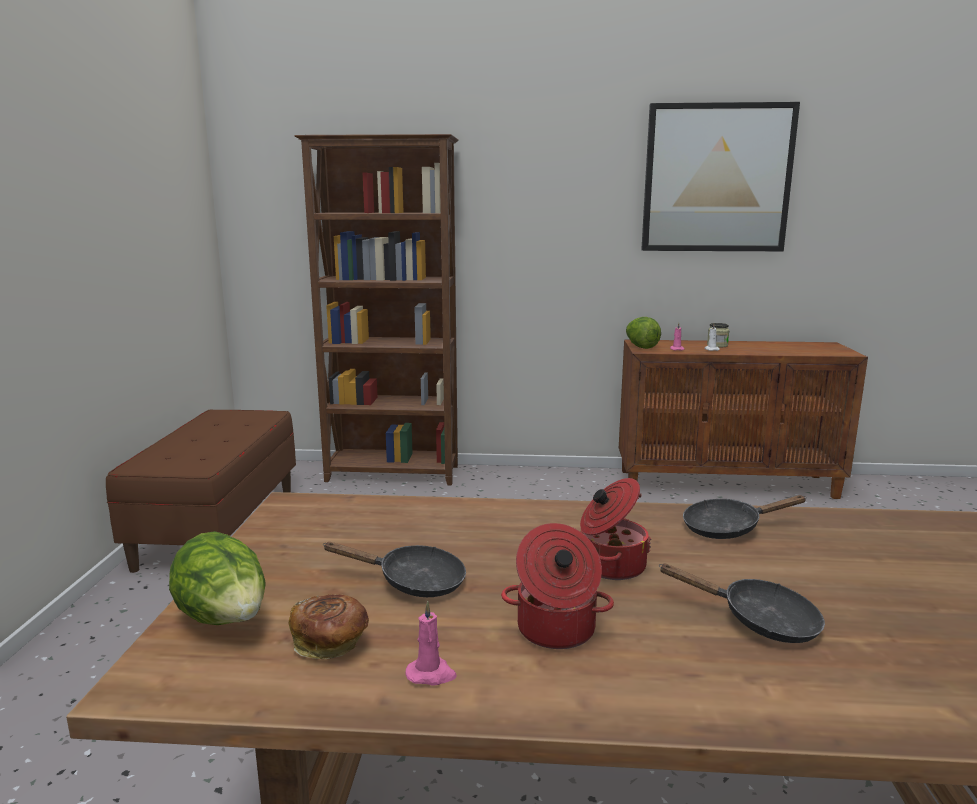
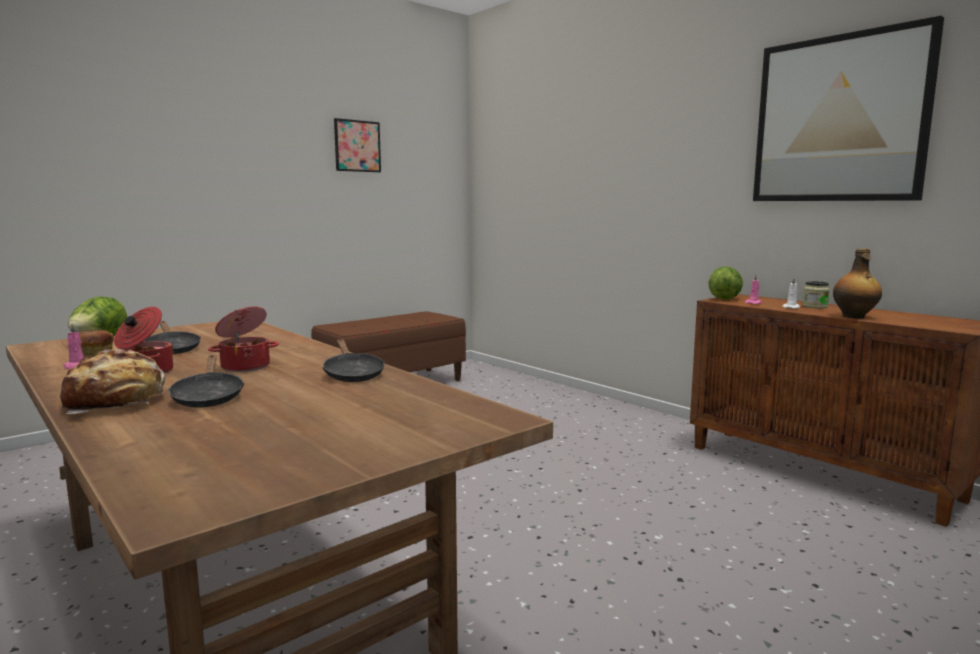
camera: 45 degrees right, 5 degrees down
(110, 172) = (357, 146): none -> picture
(393, 474) = (538, 388): brown bookcase -> none
(726, 683) = (116, 402): none -> bread
(728, 528) = (352, 374): black frying pan -> black frying pan turned 150 degrees counterclockwise
(770, 352) = (854, 317): none -> bottle

